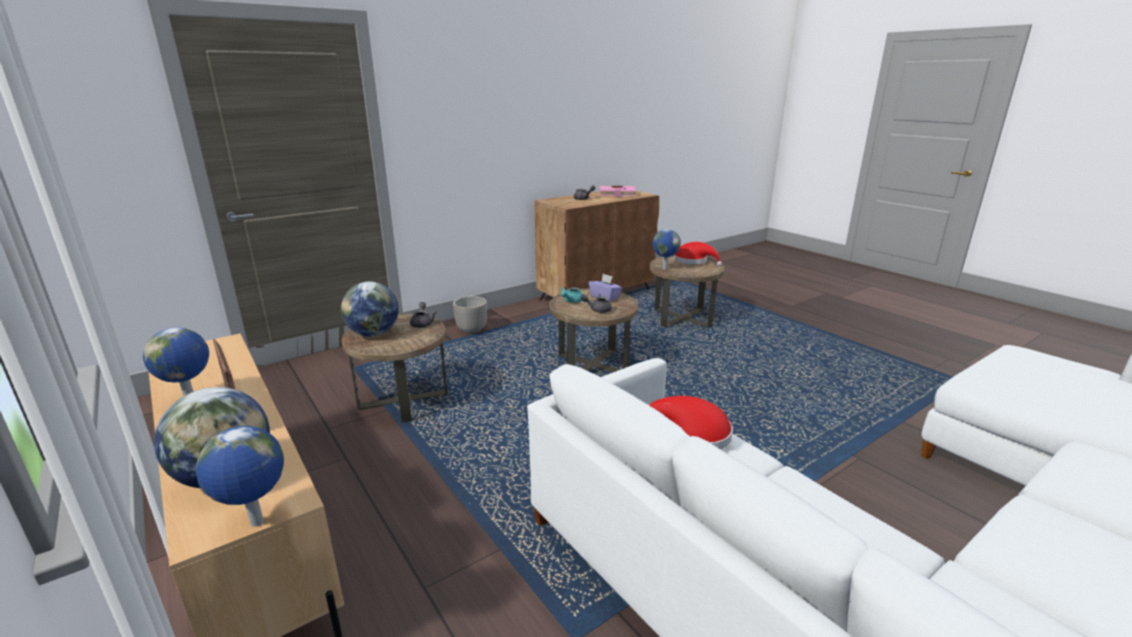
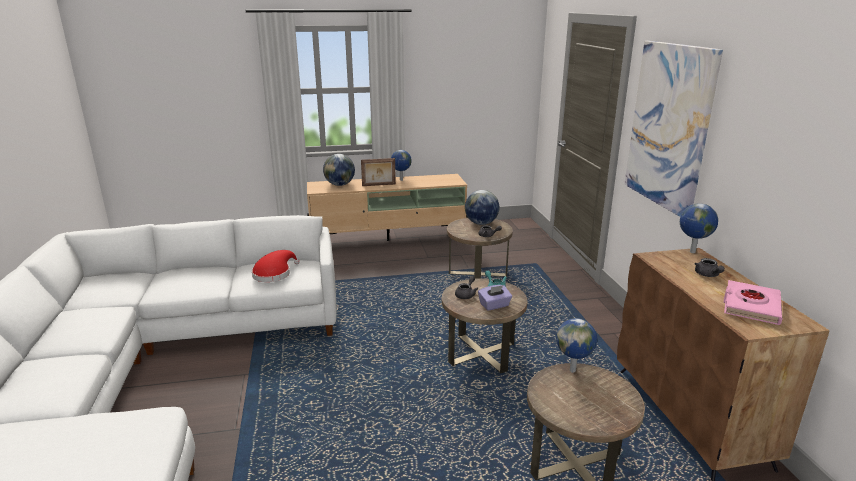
camera: 115 degrees right, 0 degrees up
(256, 523) = (310, 188): globe -> globe (691, 252)
(465, 120) = (669, 126): none -> picture
(471, 330) = (588, 311): planter -> none
(693, 261) = (601, 409): red hat -> none

